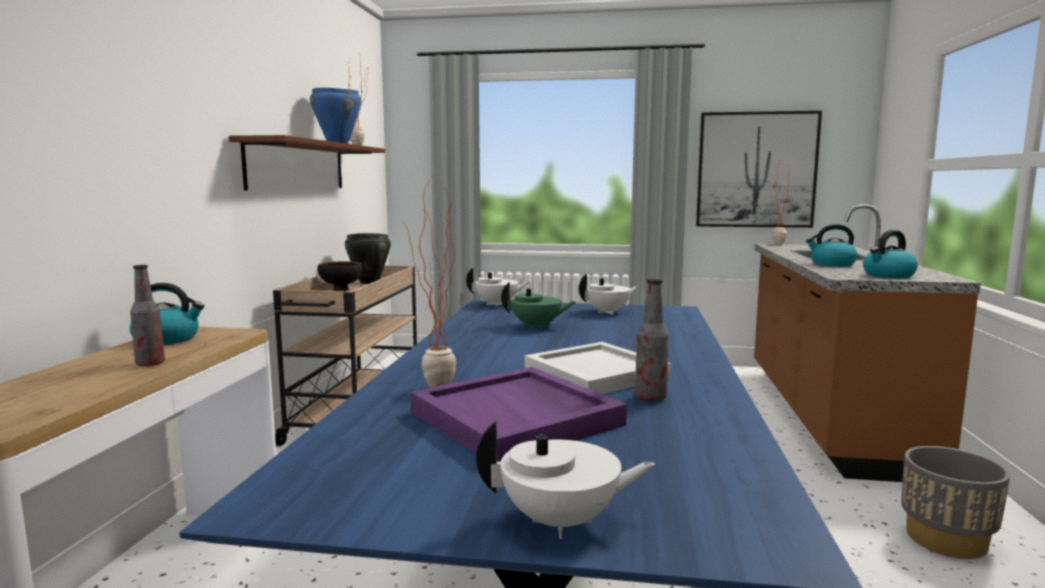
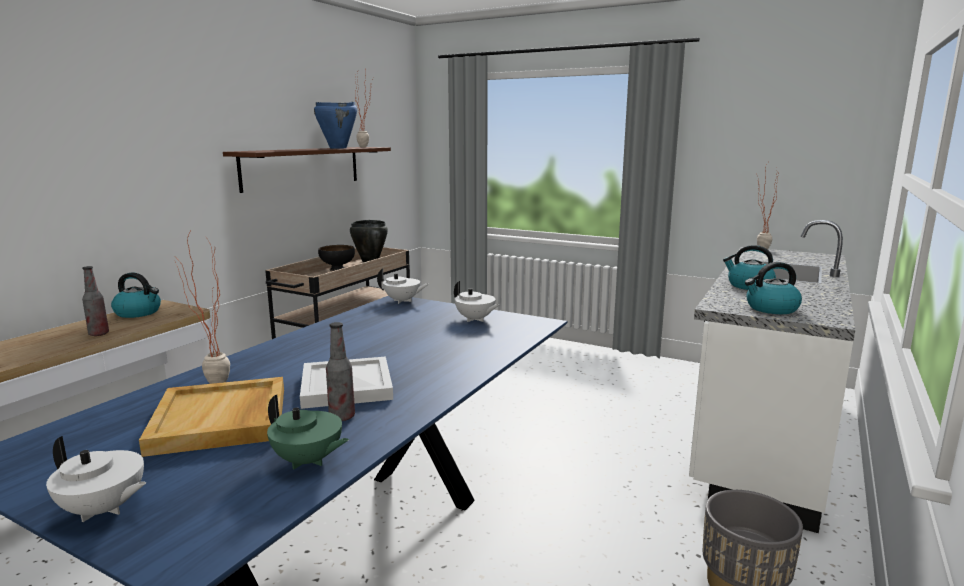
camera: 20 degrees right, 5 degrees up
(517, 418) = (222, 420): purple tray -> beige tray
(537, 326) = (390, 330): green teapot -> green teapot (308, 461)
(608, 312) = (475, 319): white teapot -> white teapot turned 45 degrees clockwise
(756, 170) = (754, 169): picture -> none
(827, 416) = (762, 436): brown counter -> white counter

